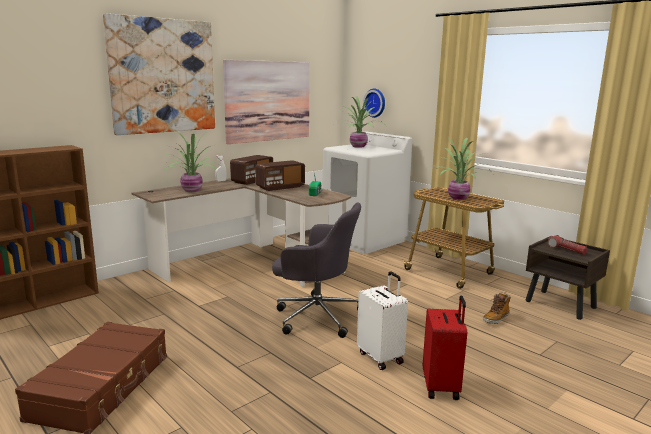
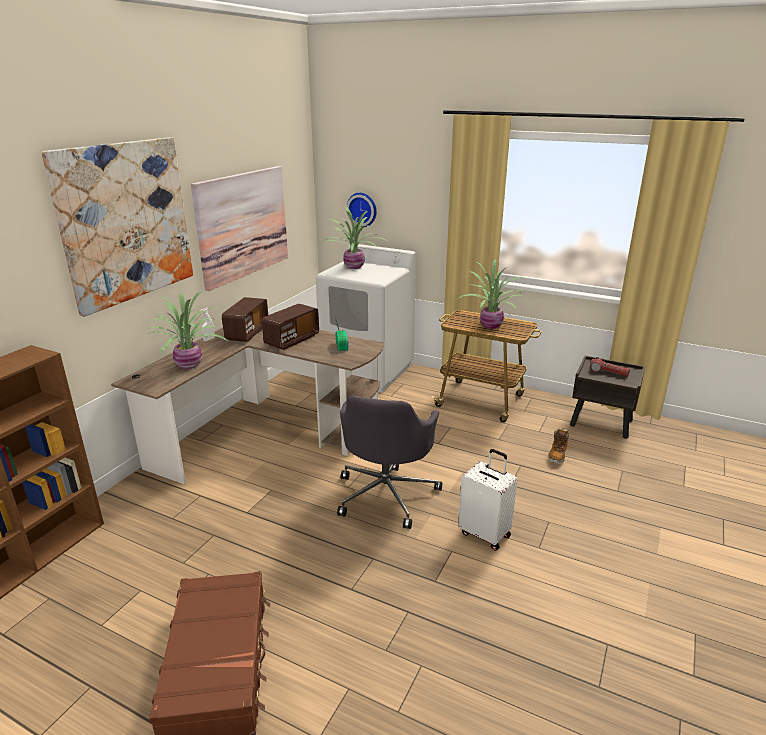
camera: 20 degrees left, 10 degrees up
(316, 315) = (387, 493): grey office chair -> grey office chair turned 105 degrees clockwise
(442, 387) = (560, 555): red suitcase -> none

